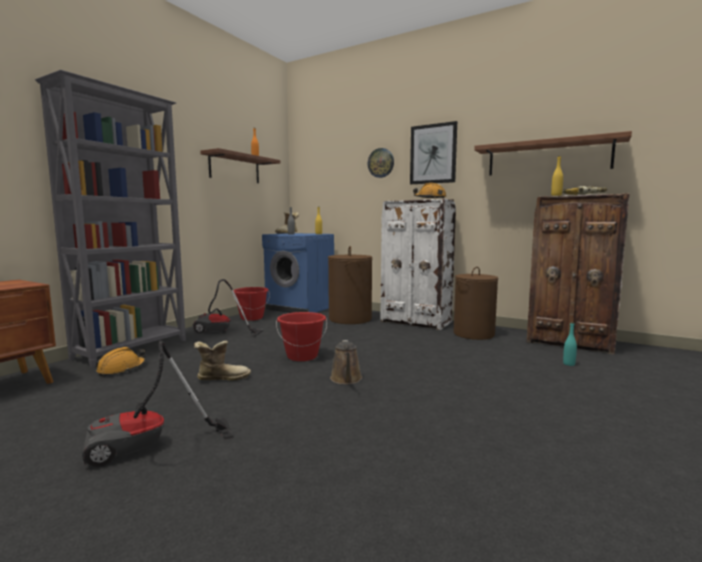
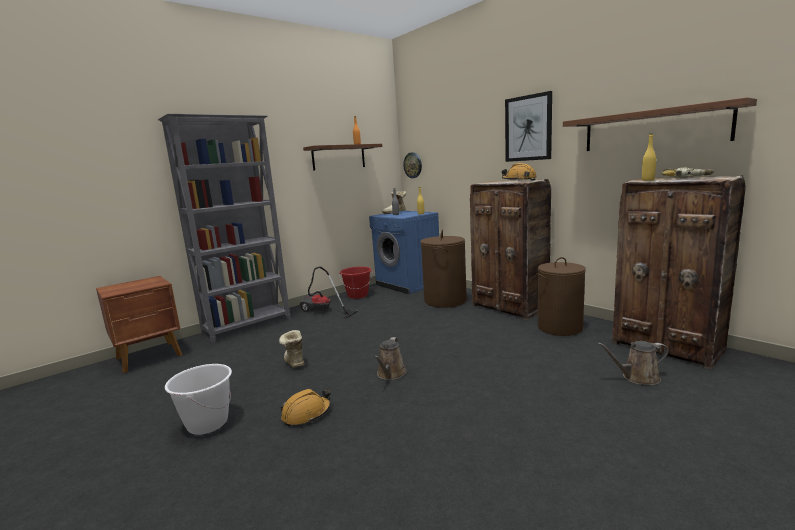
camera: 20 degrees right, 5 degrees up
(121, 369) = (230, 346): orange hard hat -> orange hard hat (306, 414)
(148, 448) = (207, 423): vacuum cleaner -> white bucket
(222, 378) = (294, 362): boot -> boot turned 120 degrees counterclockwise
(302, 356) = (371, 344): red bucket -> none
(381, 163) = (478, 139): wall clock -> wall clock (413, 165)
(416, 321) = (510, 307): white cabinet -> brown cabinet
(569, 364) = (637, 378): turquoise bottle -> brown watering can

